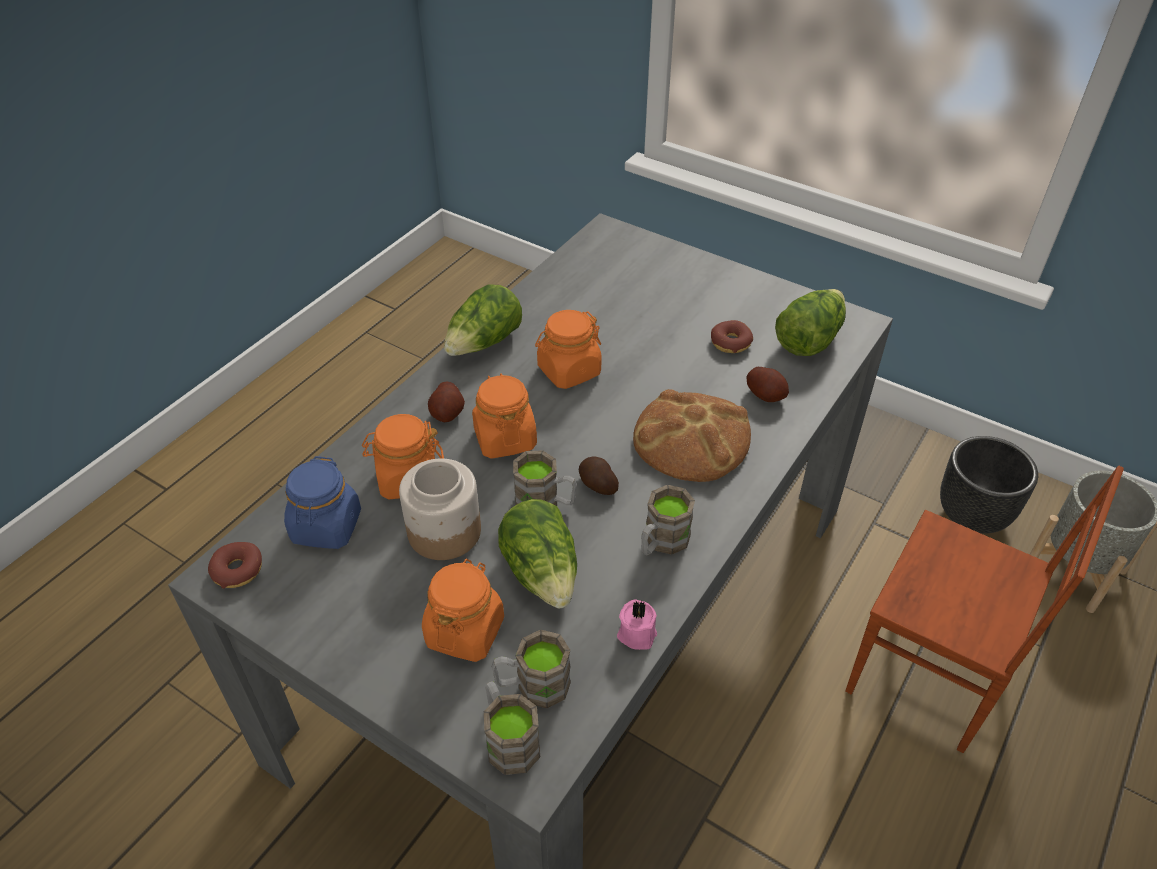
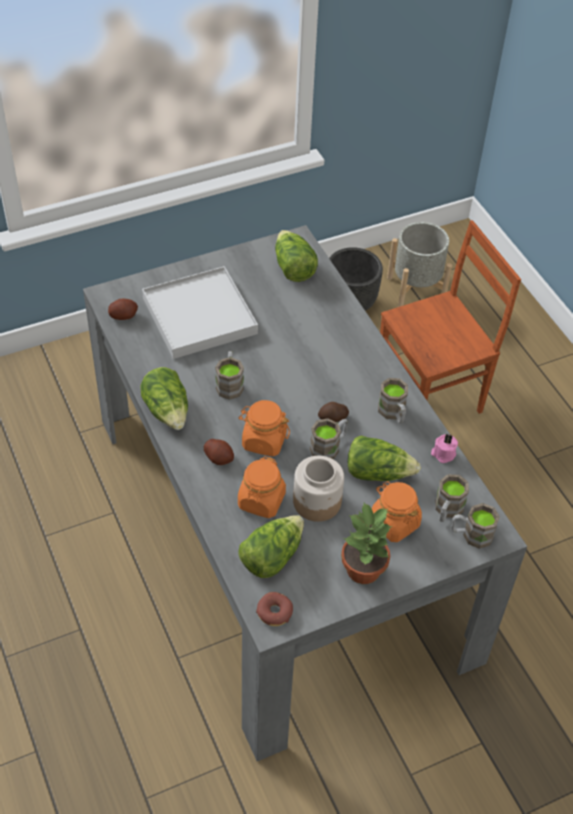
camera: 60 degrees left, 5 degrees up
(326, 527) = (271, 556): blue jar -> lettuce
(362, 632) = (364, 568): none -> potted plant
(568, 371) = (230, 384): orange jar -> brown mug
(648, 303) = (200, 316): none -> white tray
(692, 439) = (330, 361): bread -> none
(731, 342) = (268, 300): donut -> none
(766, 395) = (322, 311): potato -> potato (123, 315)

